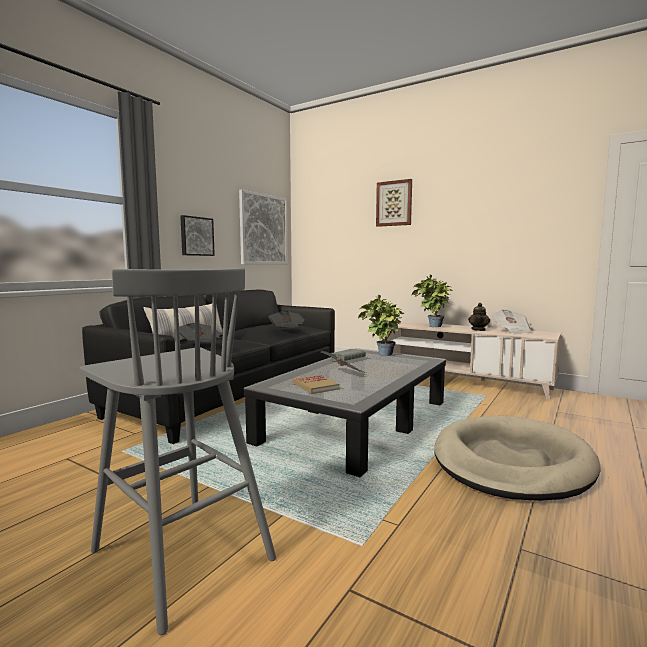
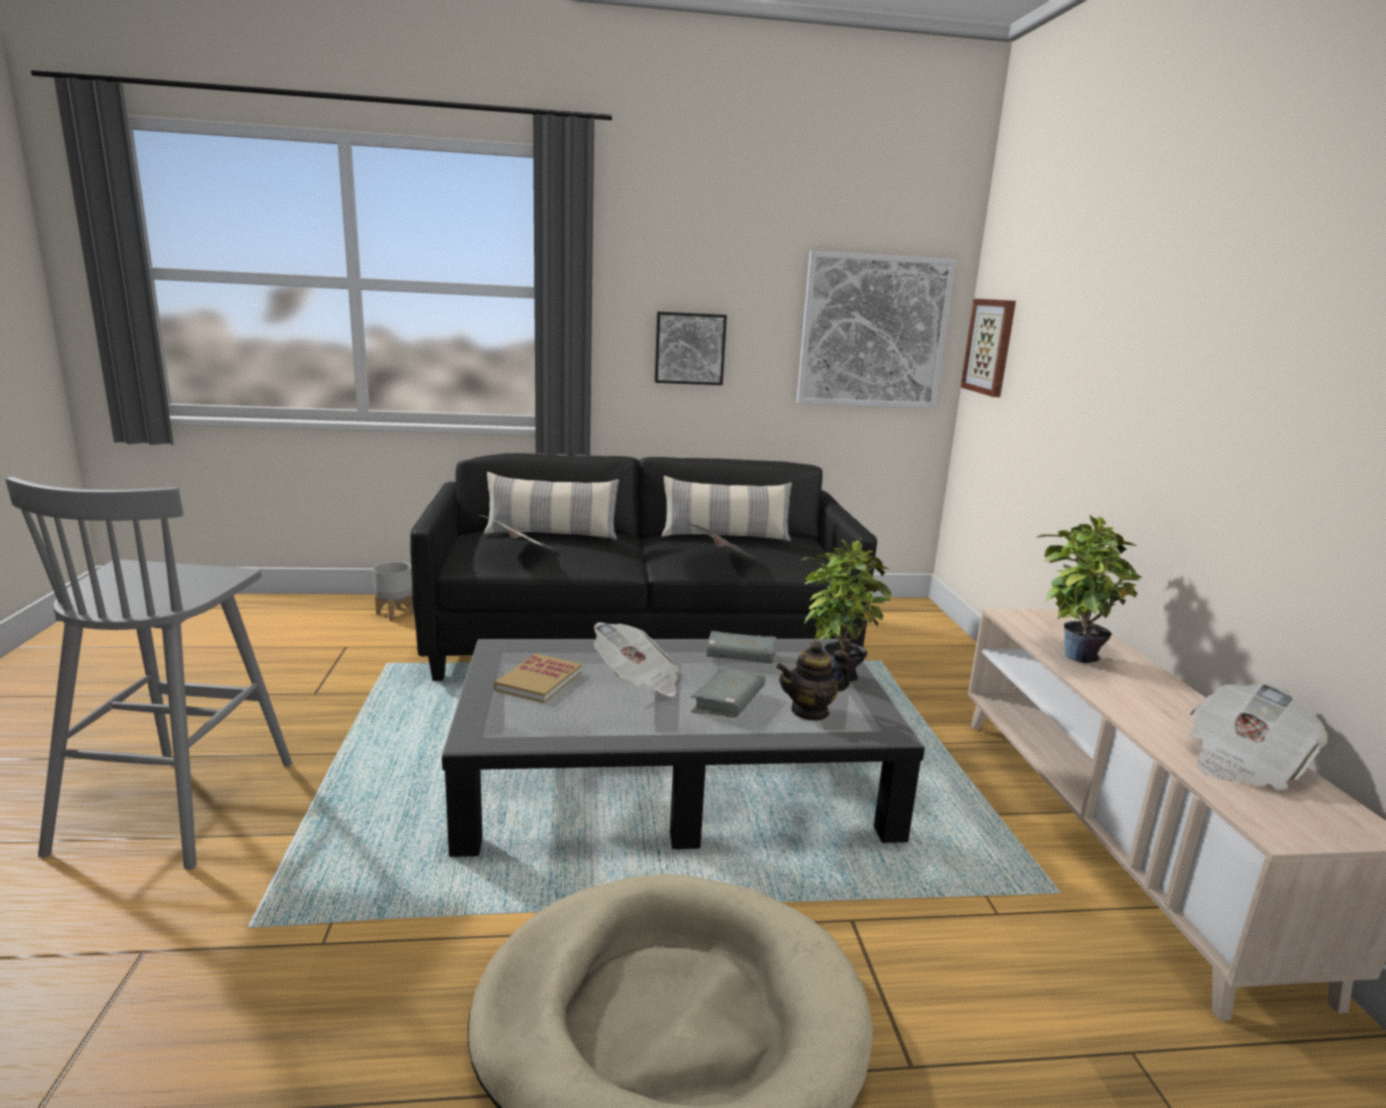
camera: 50 degrees right, 10 degrees up
(55, 435) = (395, 613): none -> grey planter
(260, 326) = (725, 536): none -> pillow
(383, 368) = (728, 702): none -> grey book
(394, 203) = (1129, 292): picture -> picture (990, 346)
(478, 330) = (1158, 714): teapot -> teapot (810, 711)

